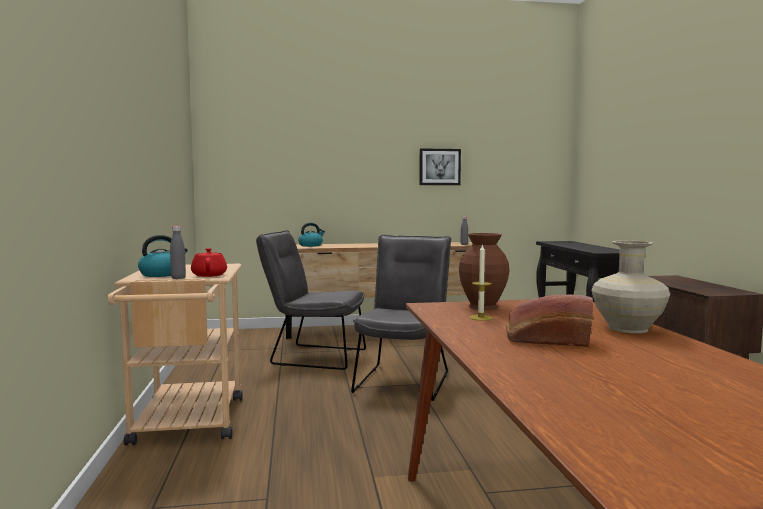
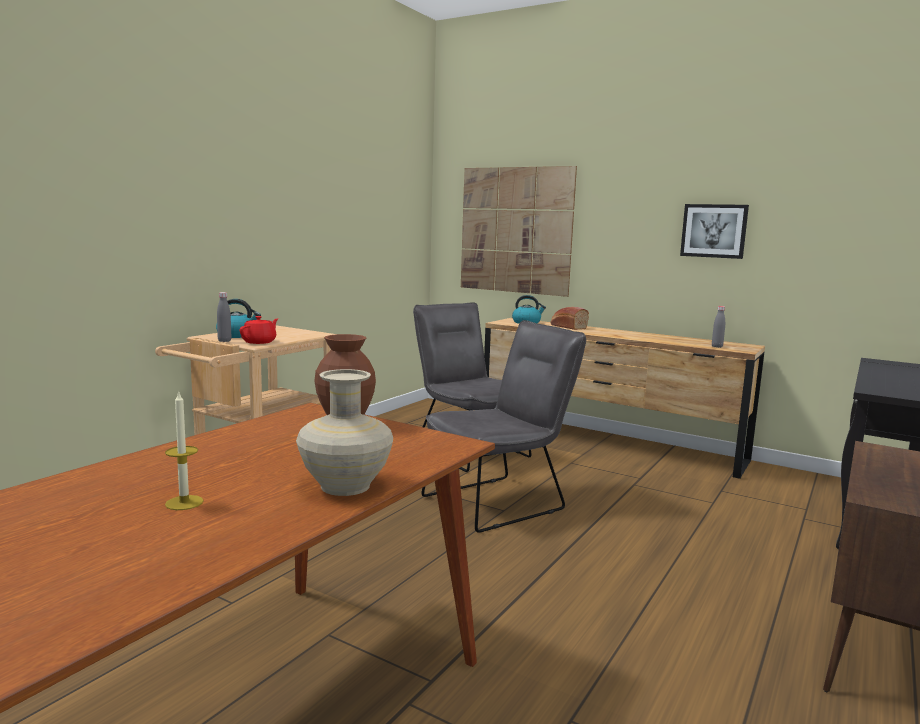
camera: 40 degrees right, 5 degrees up
(283, 170) = (515, 230): none -> picture
(480, 318) = (287, 433): candle -> candle (184, 503)
(546, 340) = (224, 469): bread -> bread (567, 327)

